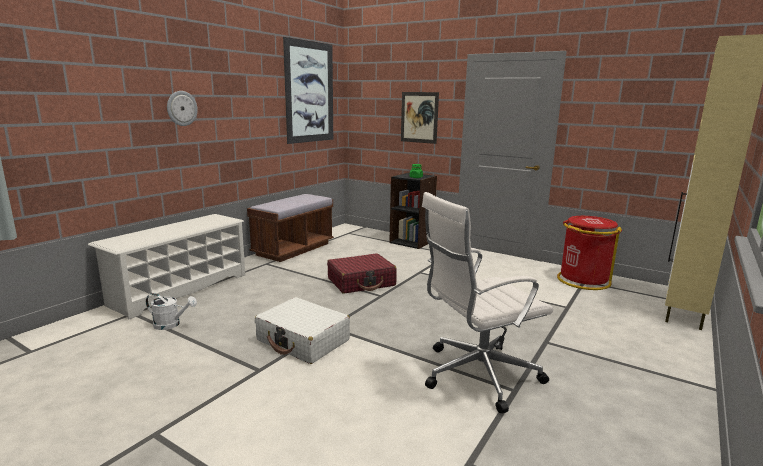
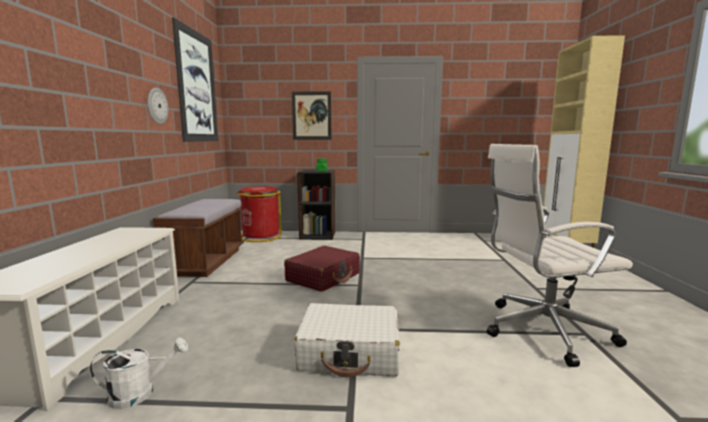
camera: 30 degrees left, 5 degrees down
(181, 108) = (71, 77): wall clock -> wall clock (157, 106)
(476, 375) = (541, 330): white office chair -> white office chair turned 45 degrees clockwise
(583, 280) = (482, 240): red trash can -> red trash can (260, 237)

